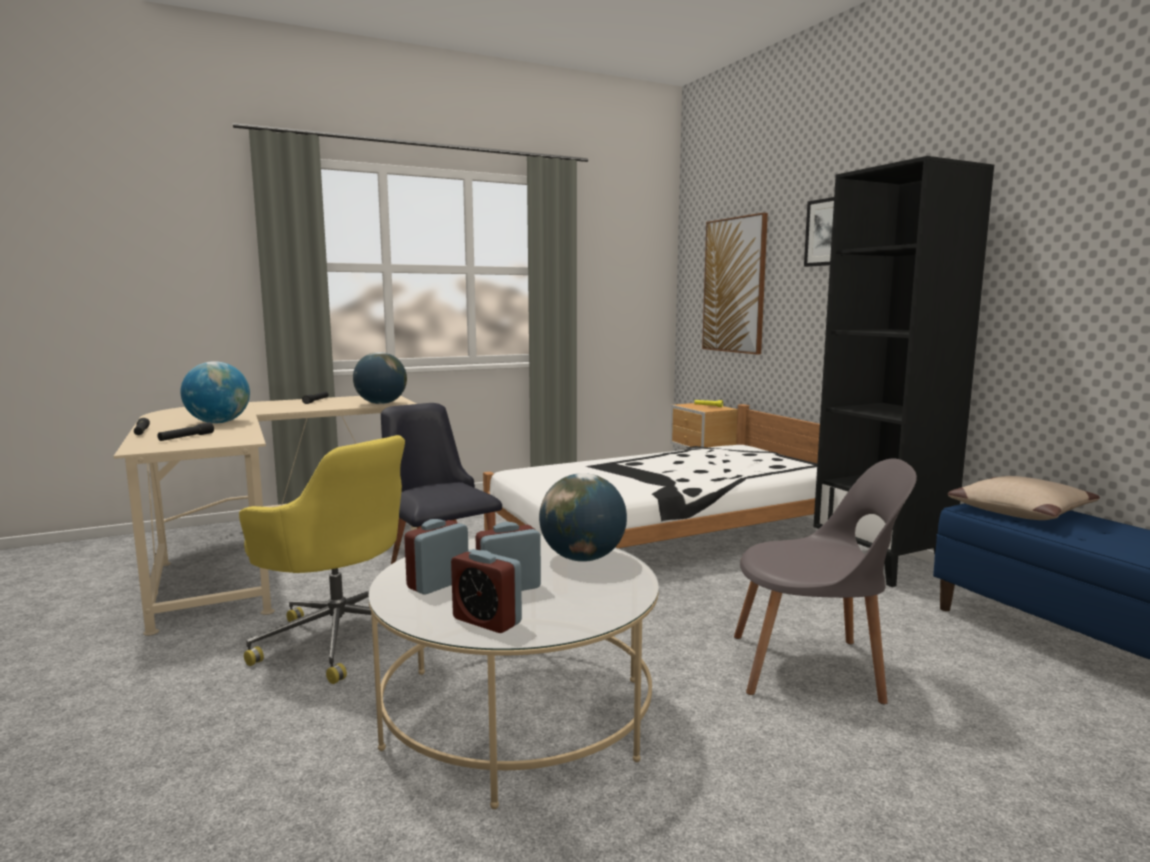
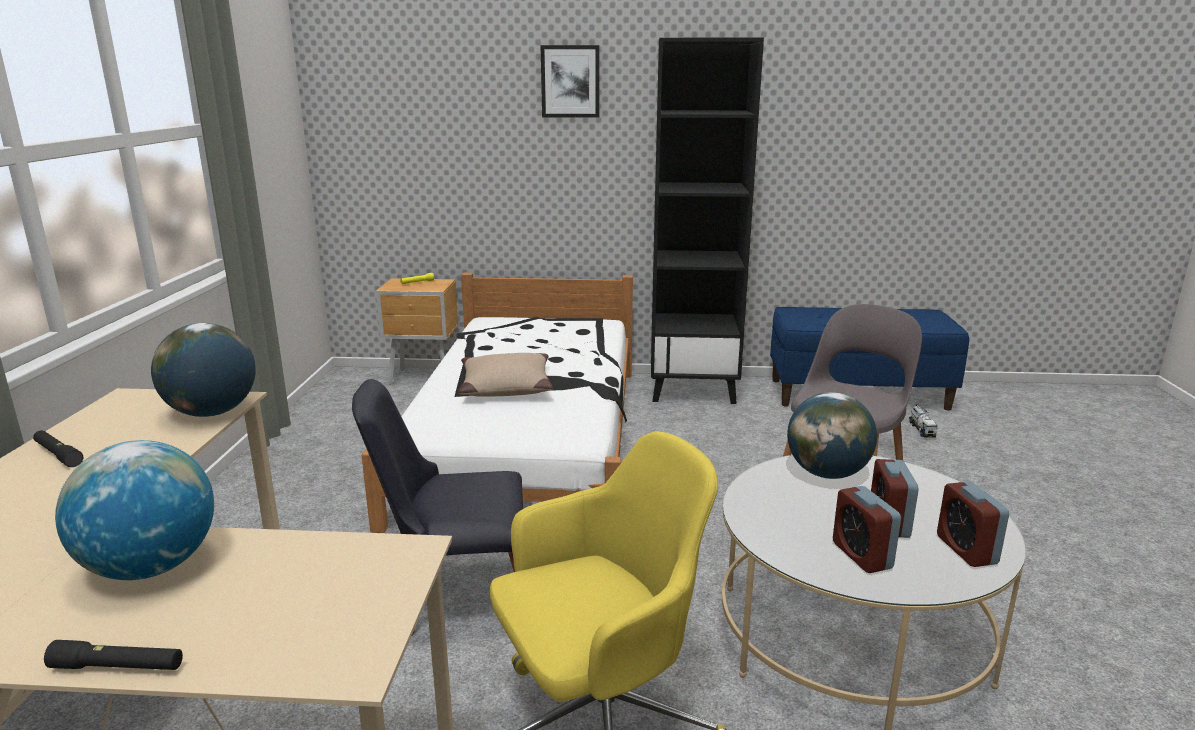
camera: 60 degrees left, 10 degrees up
(186, 437) = (284, 609): black flashlight -> none
(487, 621) = (966, 550): alarm clock -> alarm clock turned 105 degrees clockwise
(734, 285) = (426, 134): picture -> none
(1019, 511) = (813, 317): beige pillow -> beige pillow (505, 386)
(1065, 701) = (921, 429): none -> toy truck

